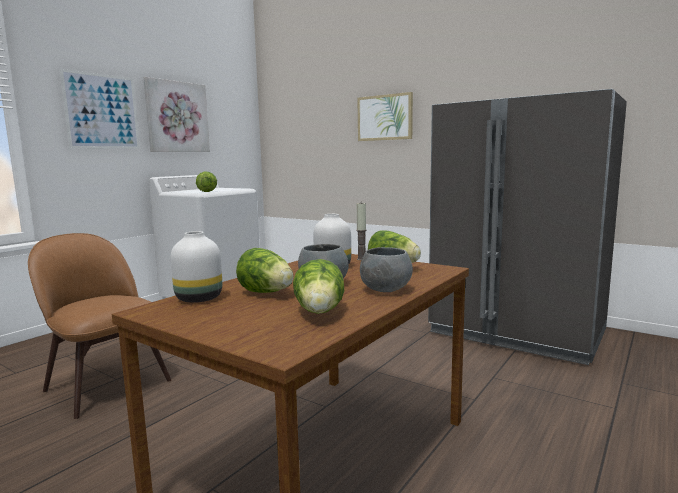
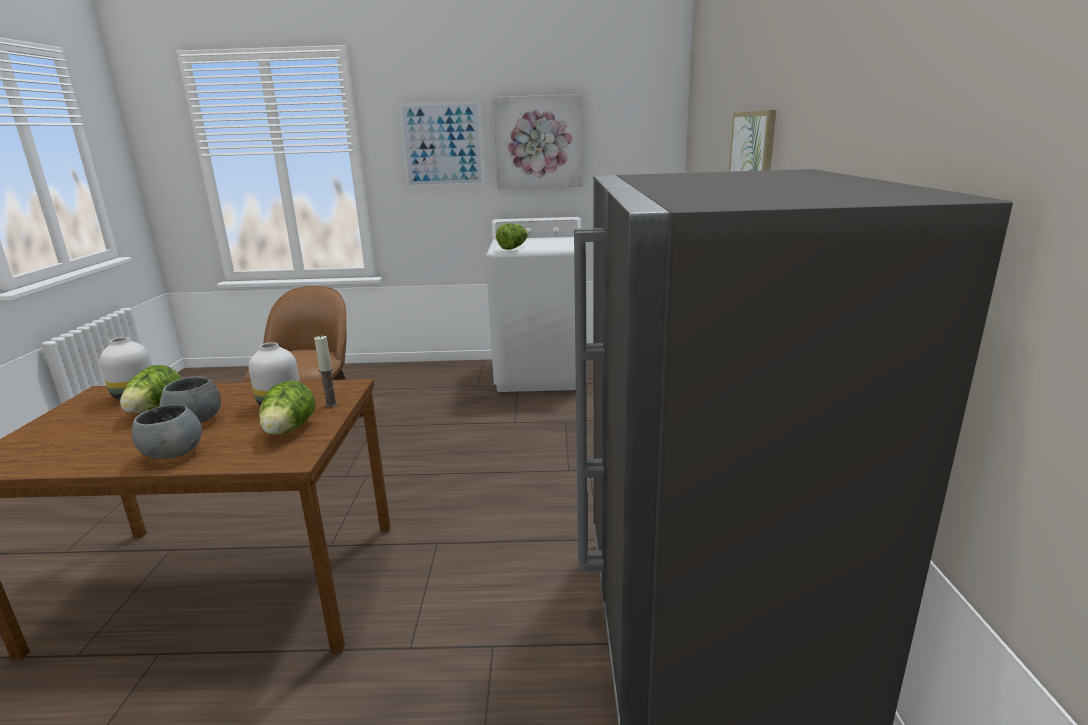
camera: 55 degrees right, 10 degrees up
(320, 313) = (81, 450): lettuce -> none

